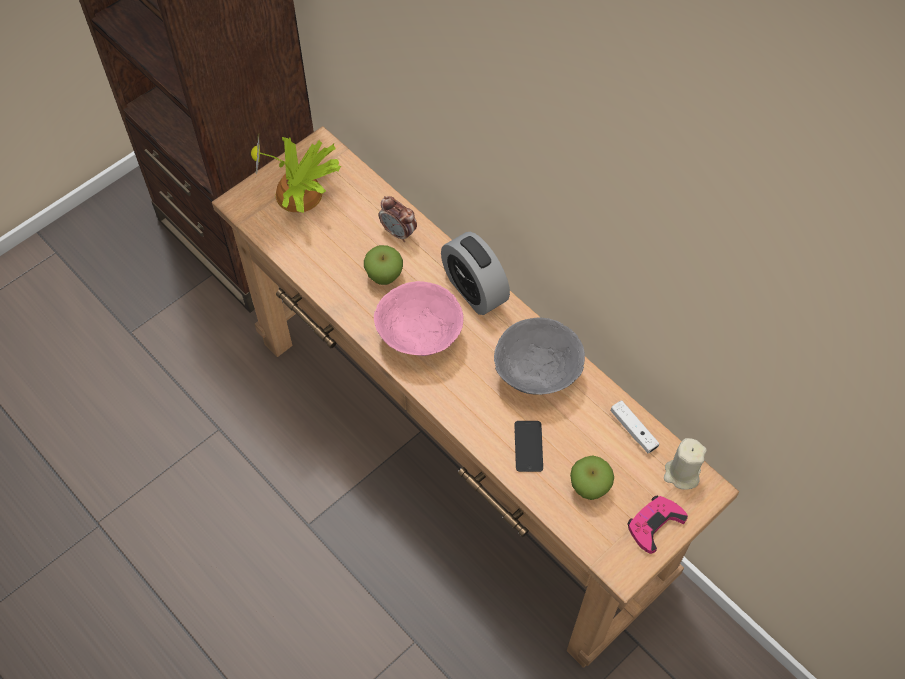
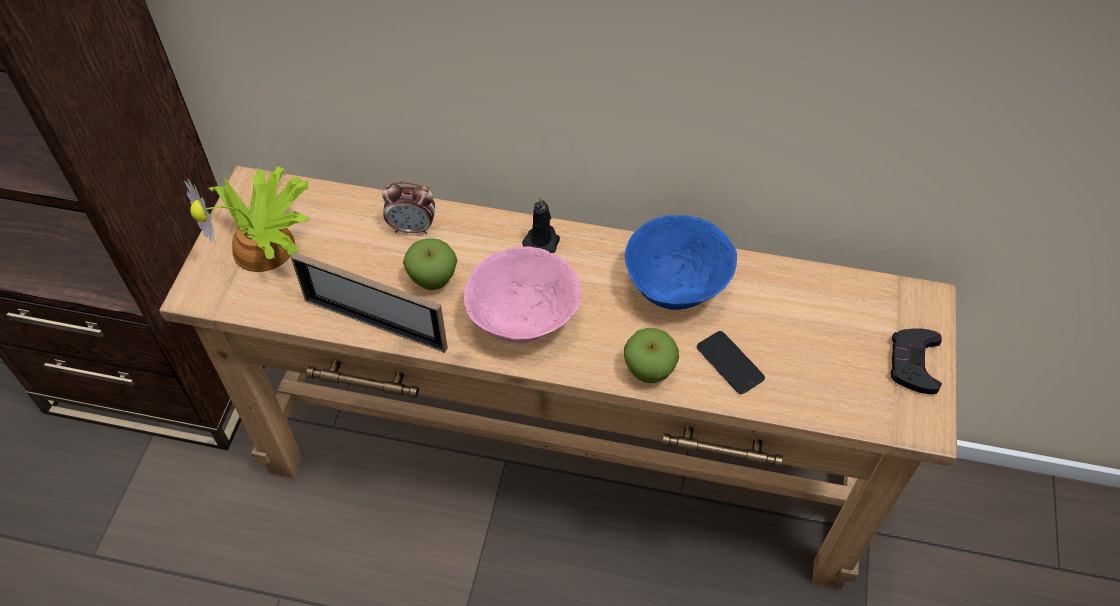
camera: 35 degrees left, 5 degrees down
(327, 285) = (375, 324): none -> picture frame
(474, 290) = (542, 241): alarm clock -> black candle
(538, 374) = (677, 286): grey bowl -> blue bowl
(589, 487) = (822, 366): apple -> apple (649, 370)
(633, 430) = (814, 286): white game controller -> none
(654, 524) = (913, 363): pink game controller -> black game controller
(681, 474) = (893, 300): beige candle -> none

